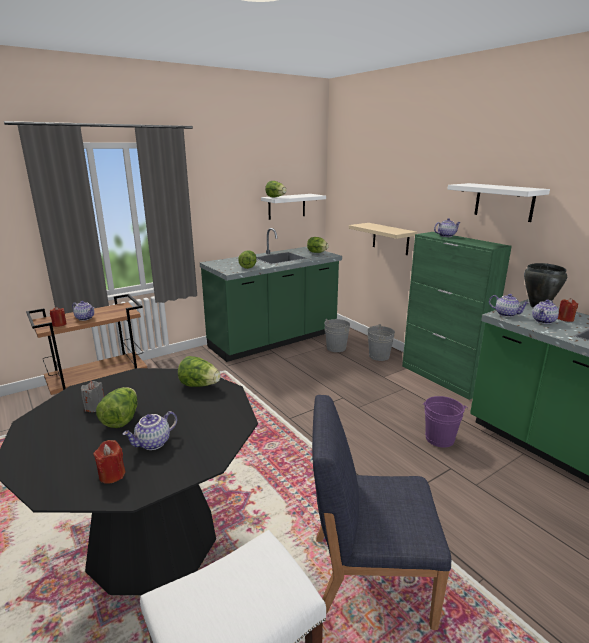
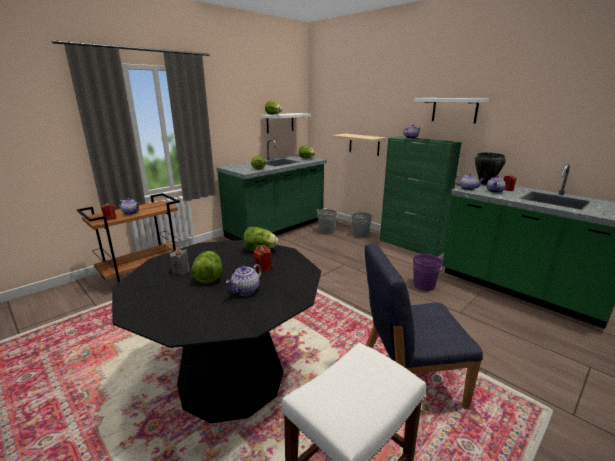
camera: 10 degrees left, 0 degrees up
(112, 475) = (224, 315): red candle -> red candle (263, 268)

